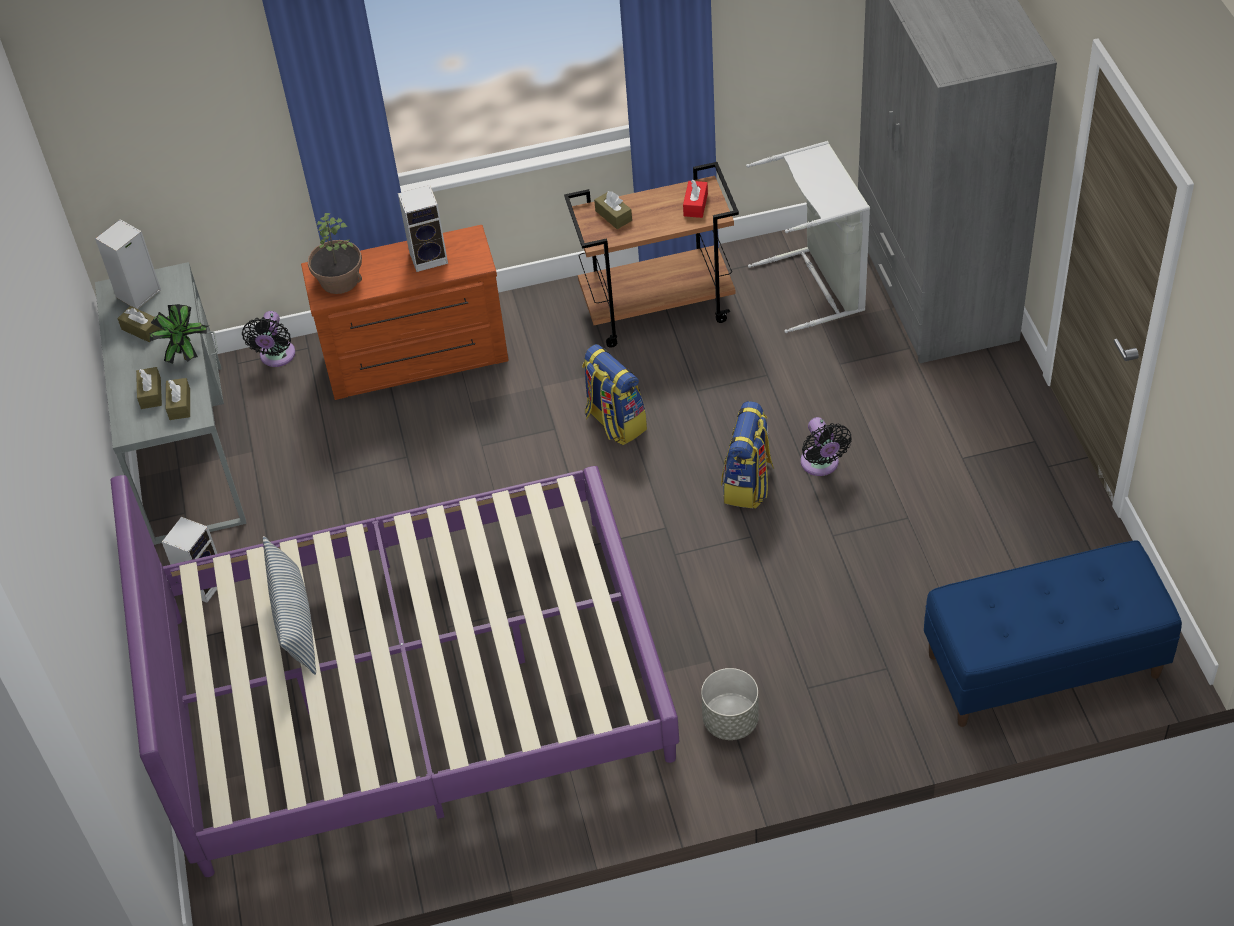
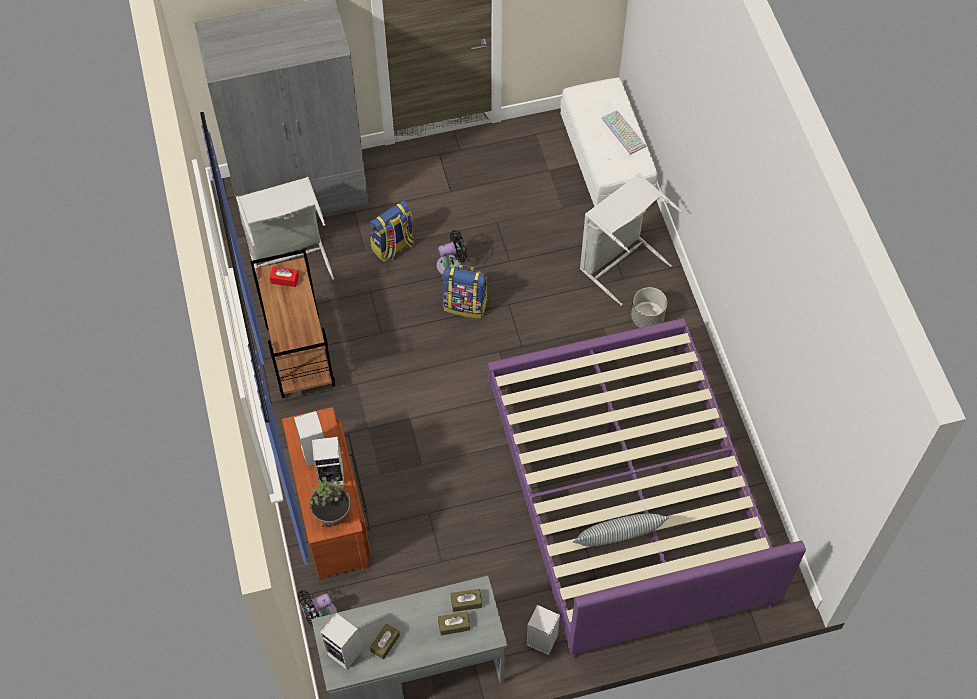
camera: 95 degrees left, 10 degrees up
(185, 355) = (415, 606): potted plant -> none
(276, 357) = (320, 616): black fan -> black fan turned 150 degrees clockwise
(393, 277) = (332, 474): none -> speaker
(613, 215) = (289, 330): brown tissue box -> none
(614, 422) = (406, 381): backpack -> backpack (393, 246)
(841, 682) = (619, 262): none -> grey laundry basket
(1042, 666) = (606, 166): blue bench -> white bench
(1051, 626) = (624, 132): none -> keyboard

